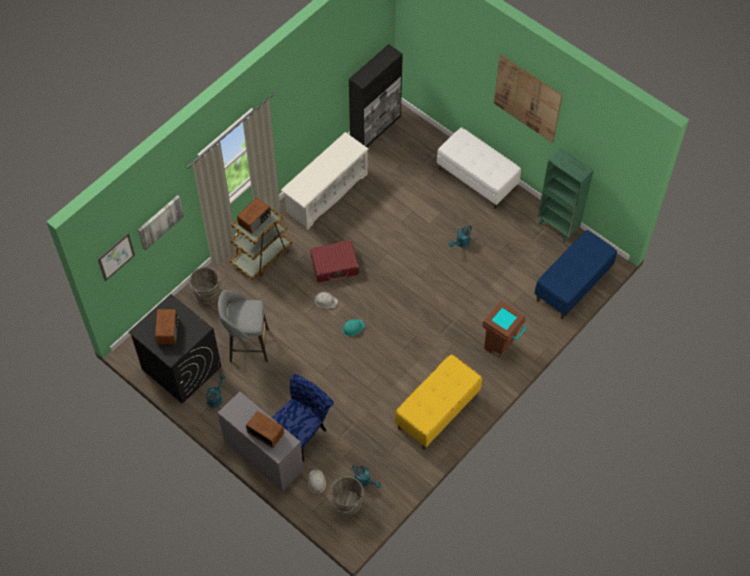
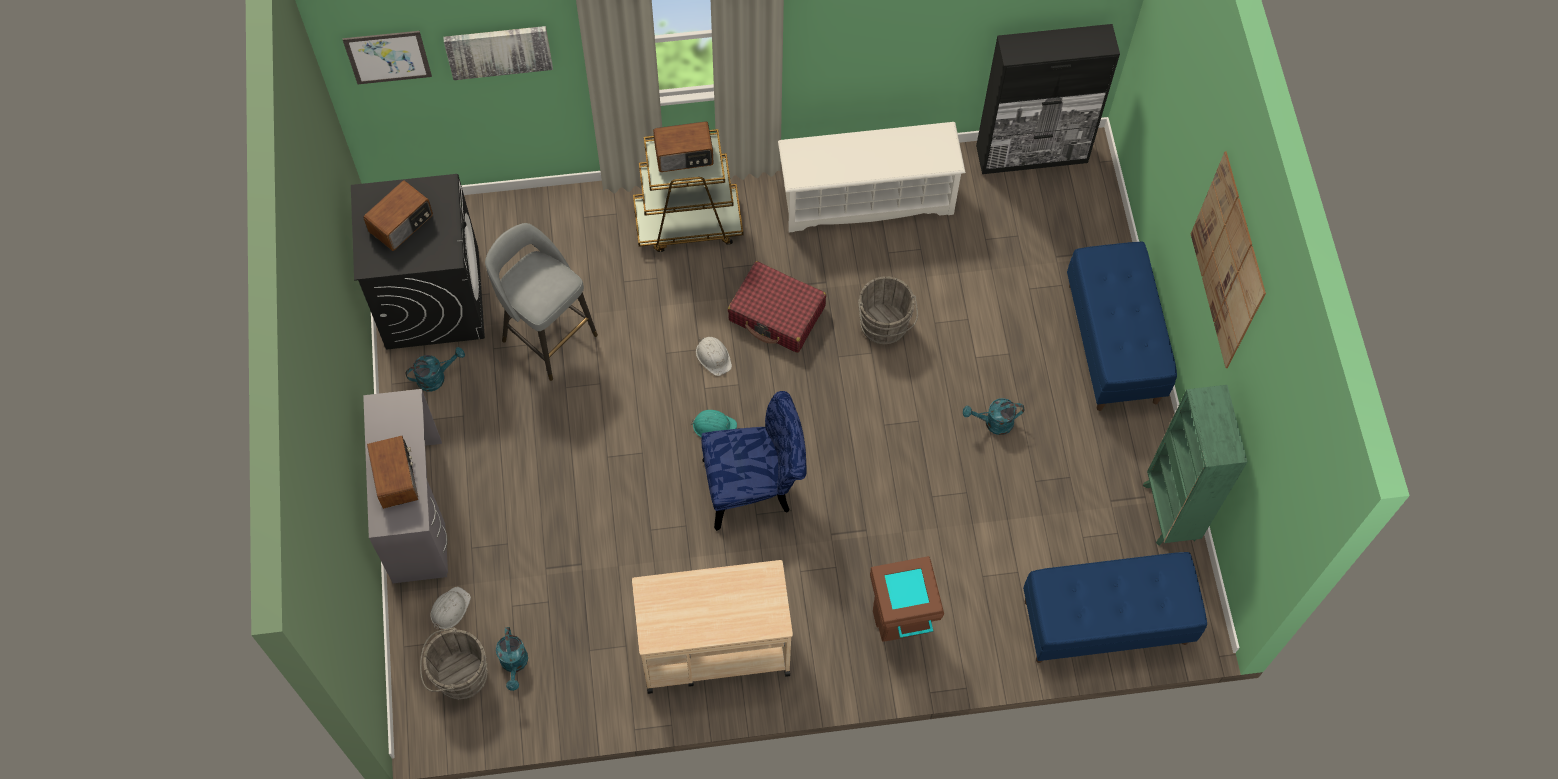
camera: 40 degrees right, 5 degrees up
(208, 294) = (565, 222): grey bucket -> grey bucket (884, 327)
(302, 430) = (502, 519): blue chair -> blue chair (755, 486)
(437, 411) = (713, 648): yellow bench -> beige cart
(477, 179) = (1114, 343): white bench -> blue bench

